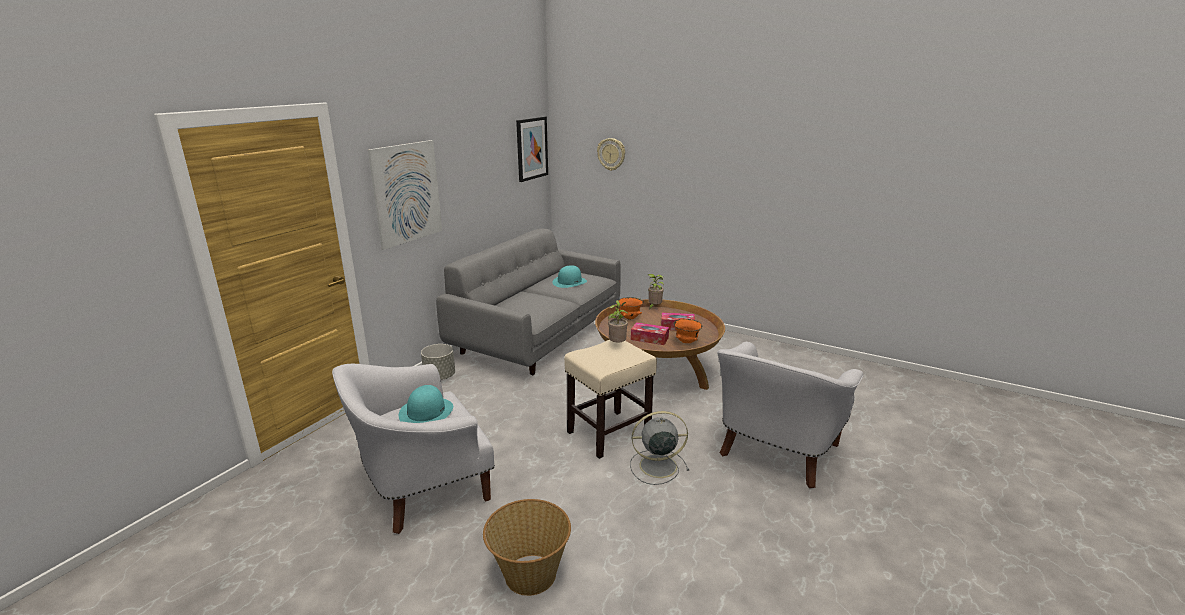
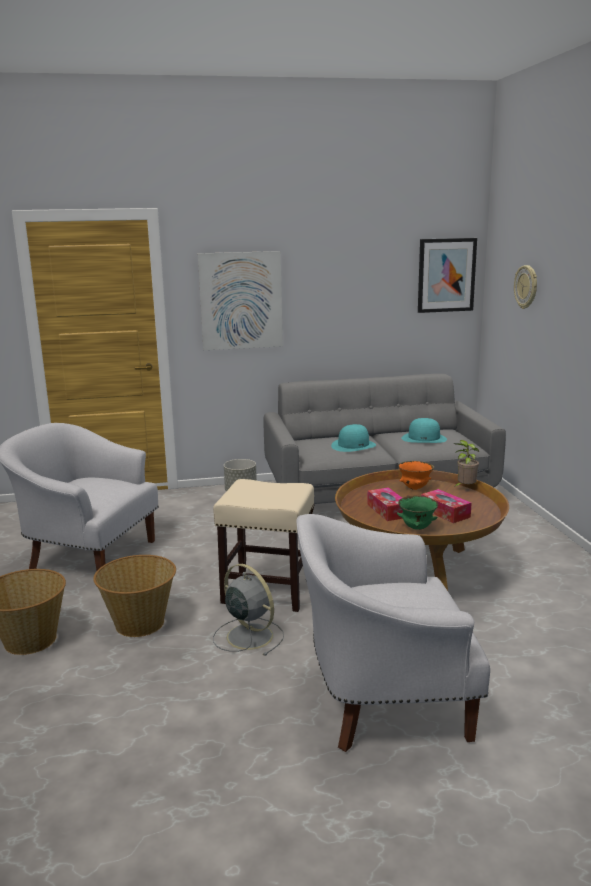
camera: 50 degrees right, 5 degrees down
(426, 412) = (99, 484): turquoise hat -> turquoise hat (353, 445)
(579, 505) = (140, 623): none -> basket
(617, 344) = (290, 488): potted plant -> none
(686, 342) = (416, 528): orange bowl -> green bowl

